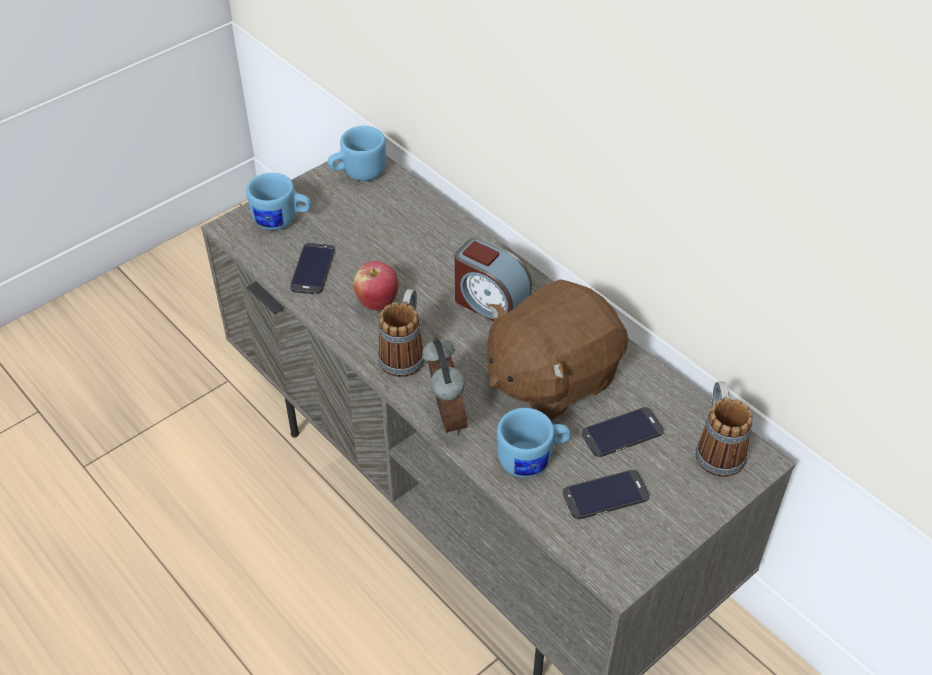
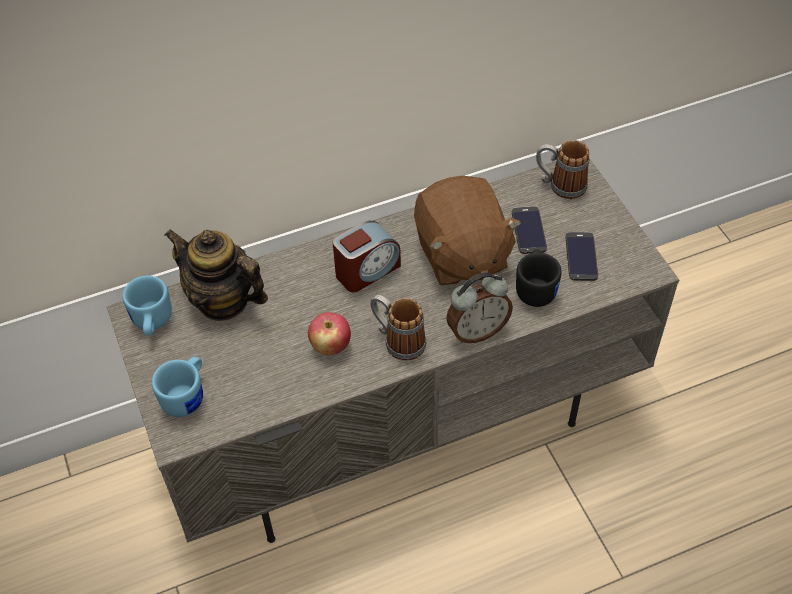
camera: 70 degrees left, 5 degrees up
(312, 269) = (266, 385): phone -> none
(403, 210) = (223, 301): none -> teapot
(445, 417) = (477, 331): alarm clock -> alarm clock turned 150 degrees clockwise
(533, 459) = (536, 288): blue mug -> black mug

